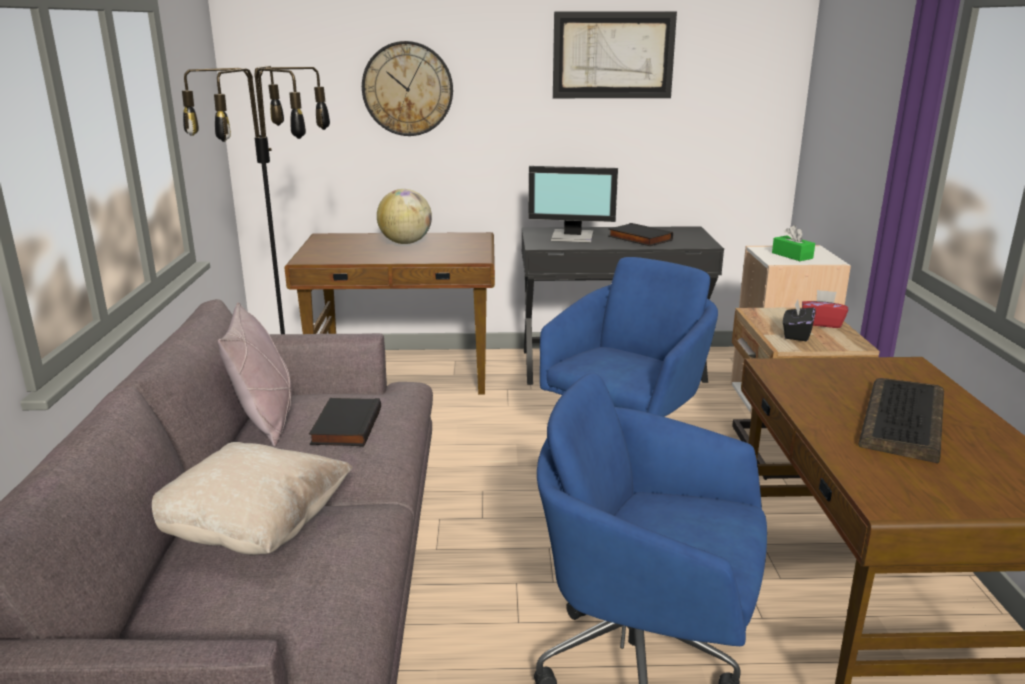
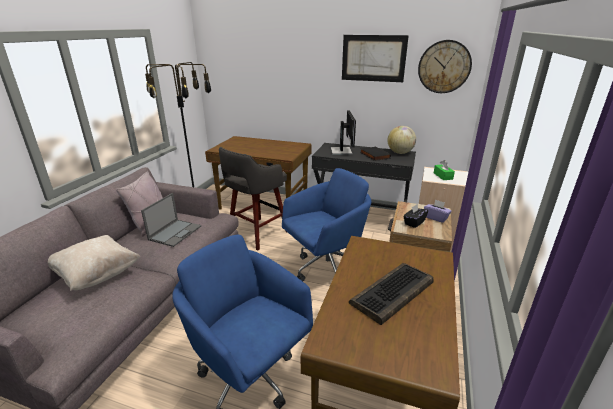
camera: 20 degrees right, 5 degrees up
(345, 426) = (175, 232): black book -> laptop
(405, 243) = (266, 145): globe -> globe (400, 153)
(407, 89) = (274, 72): wall clock -> wall clock (444, 67)
(437, 428) = (256, 234): none -> grey stool
(573, 237) = (342, 151): monitor -> monitor turned 120 degrees counterclockwise
(821, 323) = (436, 218): red tissue box -> purple tissue box

